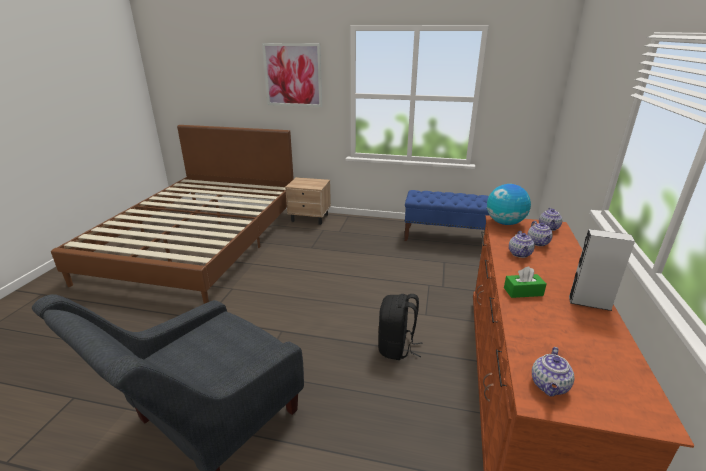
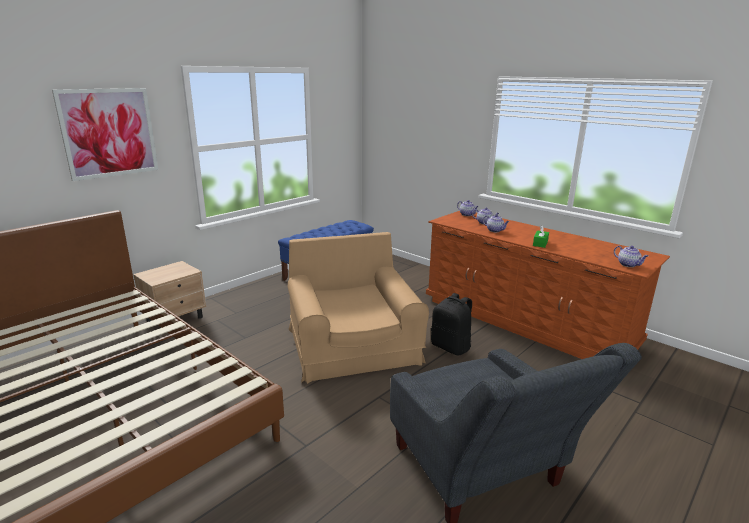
camera: 60 degrees left, 5 degrees down
(342, 293) = (353, 346): none -> brown armchair
(504, 223) = (447, 220): globe -> none
(589, 303) = (560, 235): grey speaker -> none

